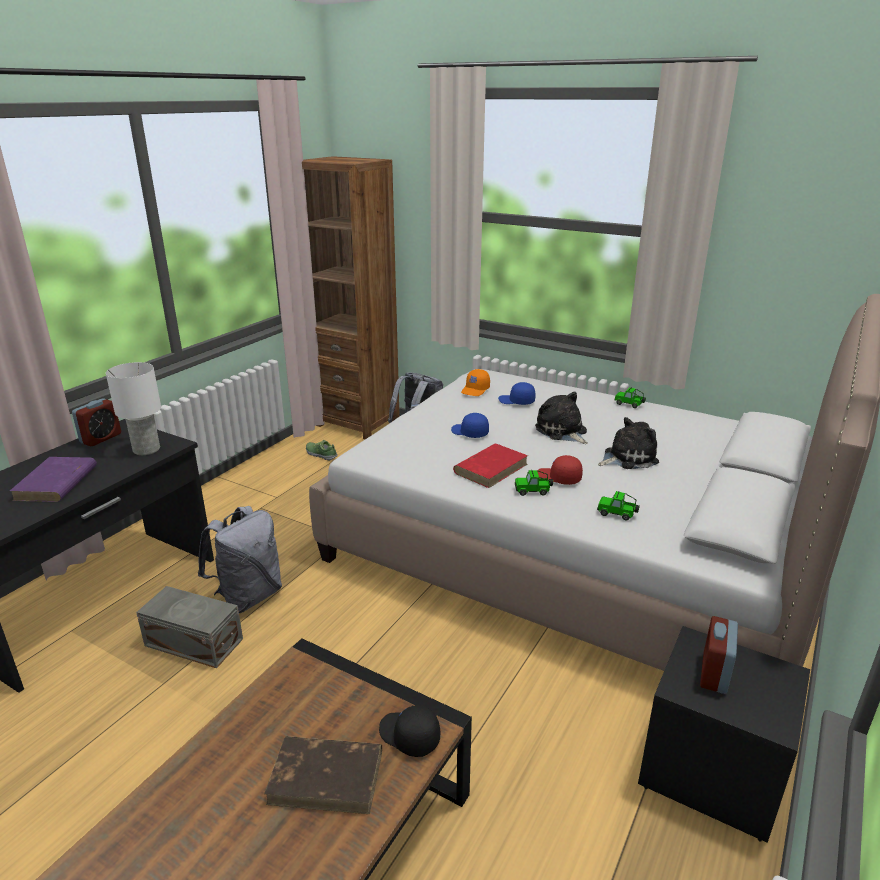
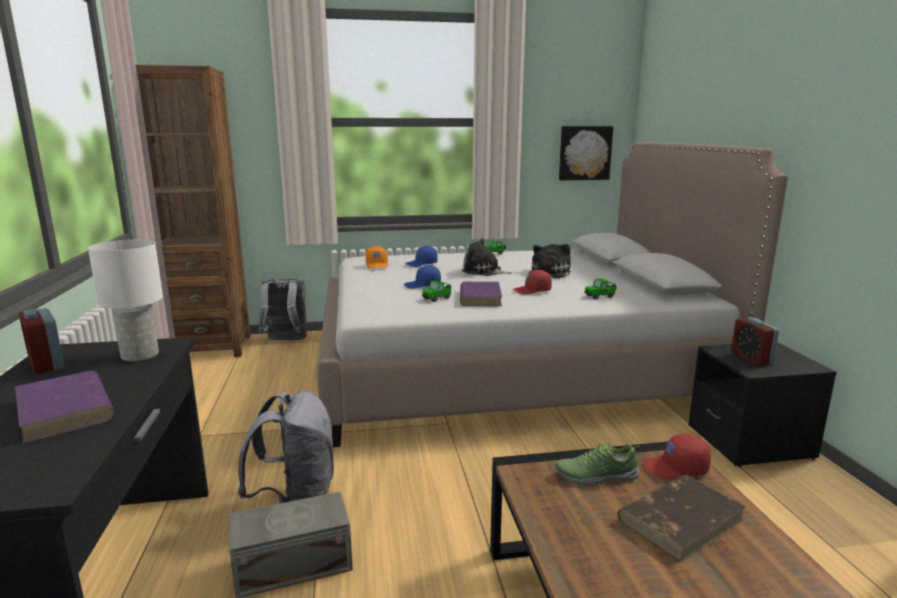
camera: 40 degrees left, 10 degrees down
(101, 438) = (46, 364): alarm clock -> alarm clock turned 150 degrees clockwise
(321, 454) = (206, 378): shoe -> shoe (595, 476)
(408, 736) = (676, 468): black cap -> red cap
(491, 468) = (480, 297): red book -> purple book
(533, 491) = (532, 300): toy car -> toy car (438, 298)
(811, 291) = (584, 153): none -> picture

